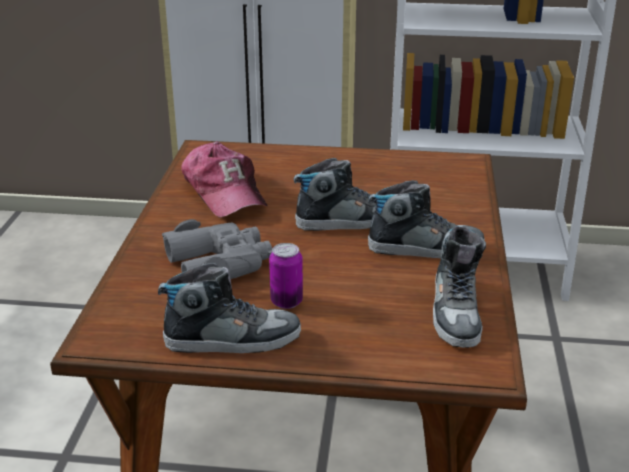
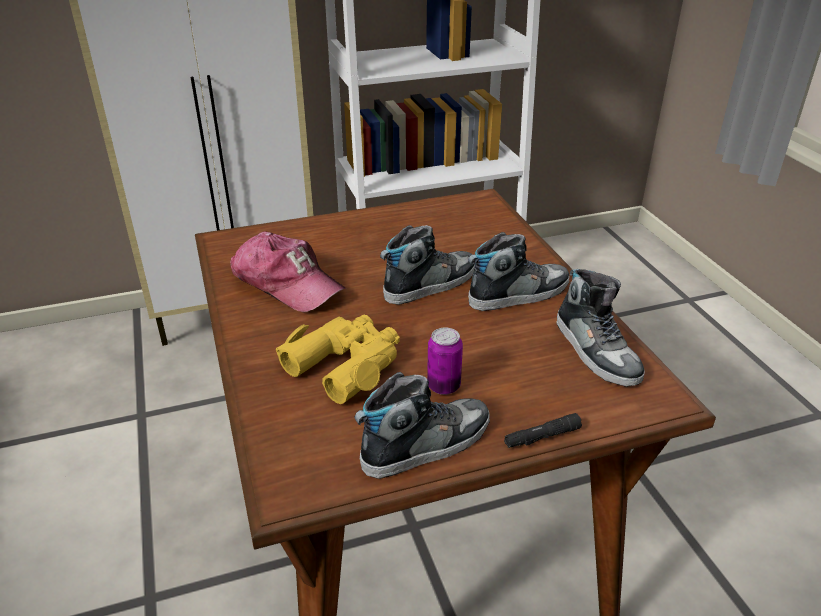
camera: 25 degrees left, 5 degrees up
(220, 264) = (346, 364): grey binoculars -> yellow binoculars
(336, 363) = (542, 437): none -> black flashlight

